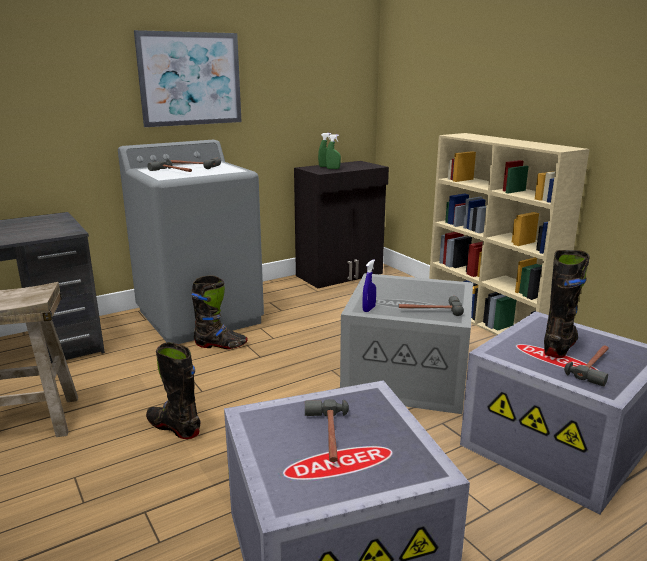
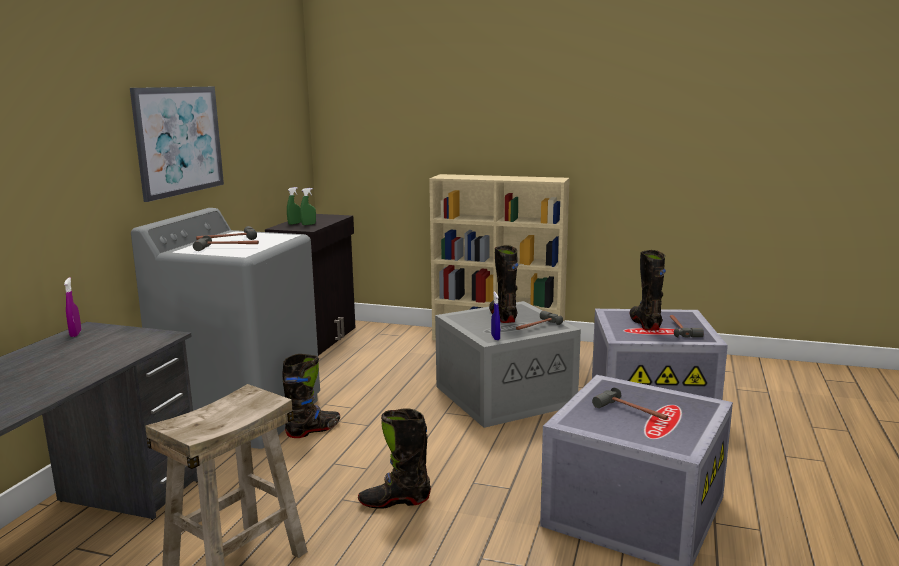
camera: 40 degrees left, 5 degrees down
(42, 218) = (75, 334): none -> purple spray bottle
(419, 291) = (503, 316): none -> black boot

